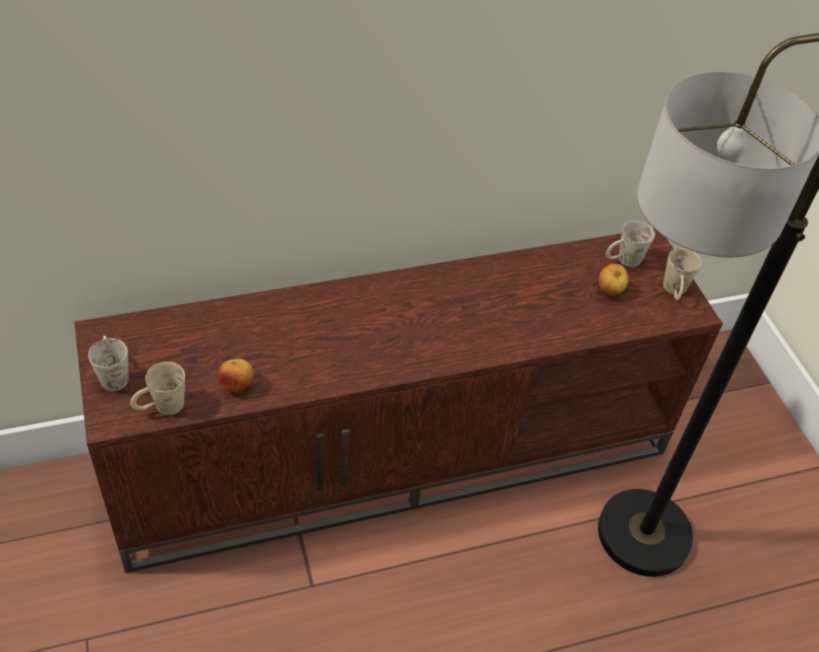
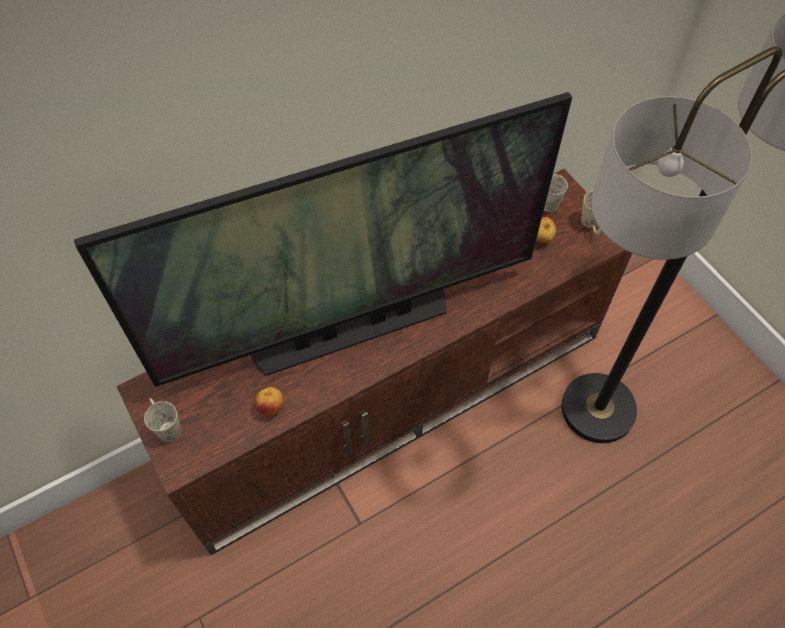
camera: 10 degrees left, 10 degrees up
(161, 408) = (216, 445): beige mug -> none
(356, 327) = (350, 327): none -> television

